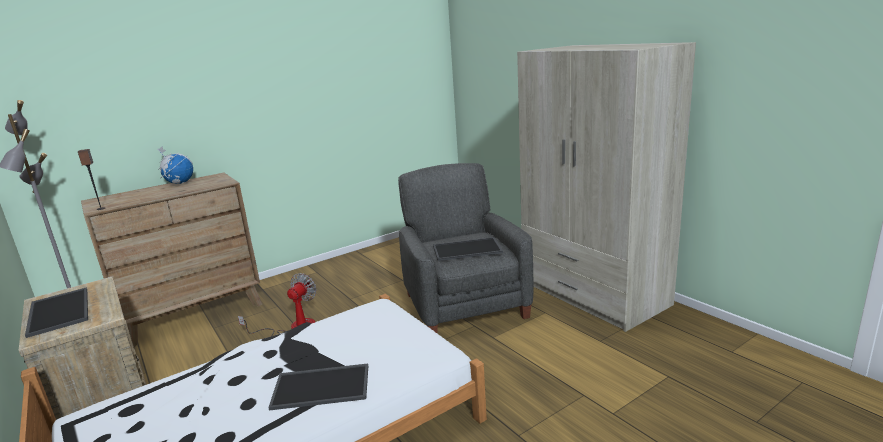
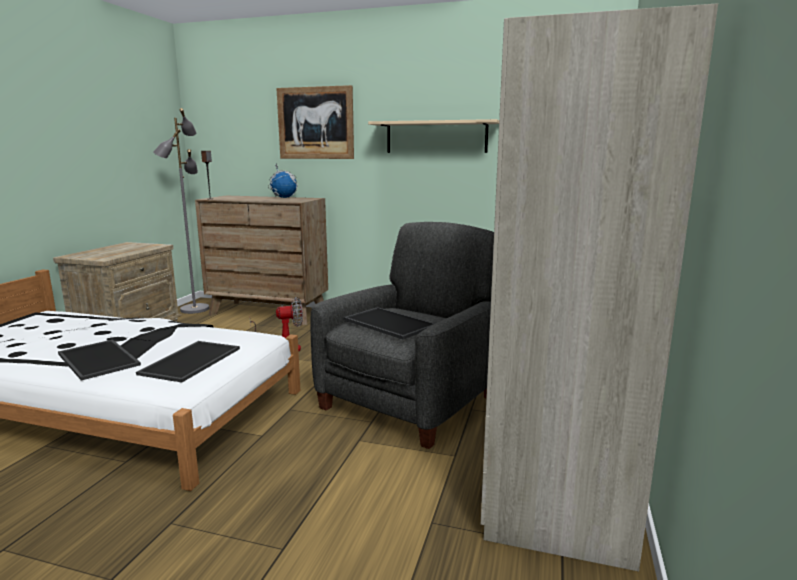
camera: 50 degrees right, 5 degrees down
(57, 312) = (109, 249): tray -> tray (190, 360)
(194, 94) = (315, 123): none -> picture
(324, 93) = (436, 137): none -> beige shelf

